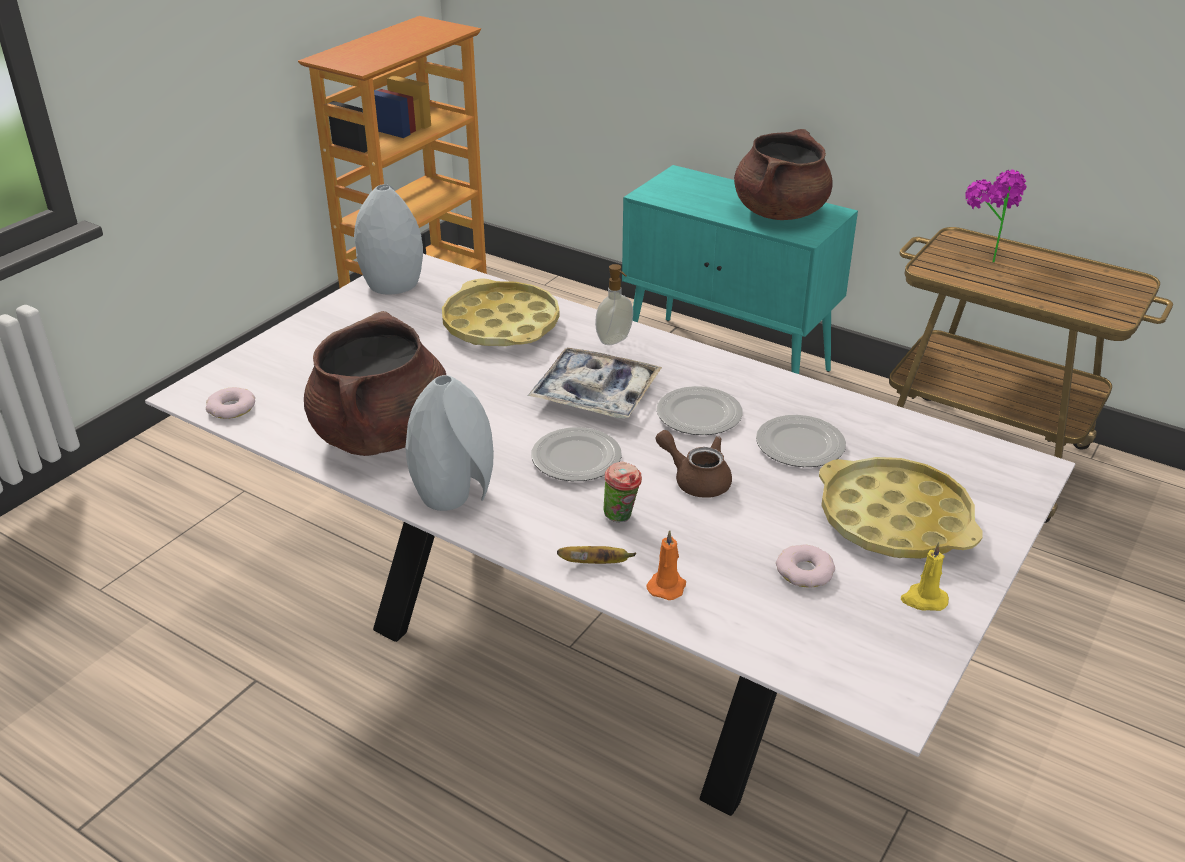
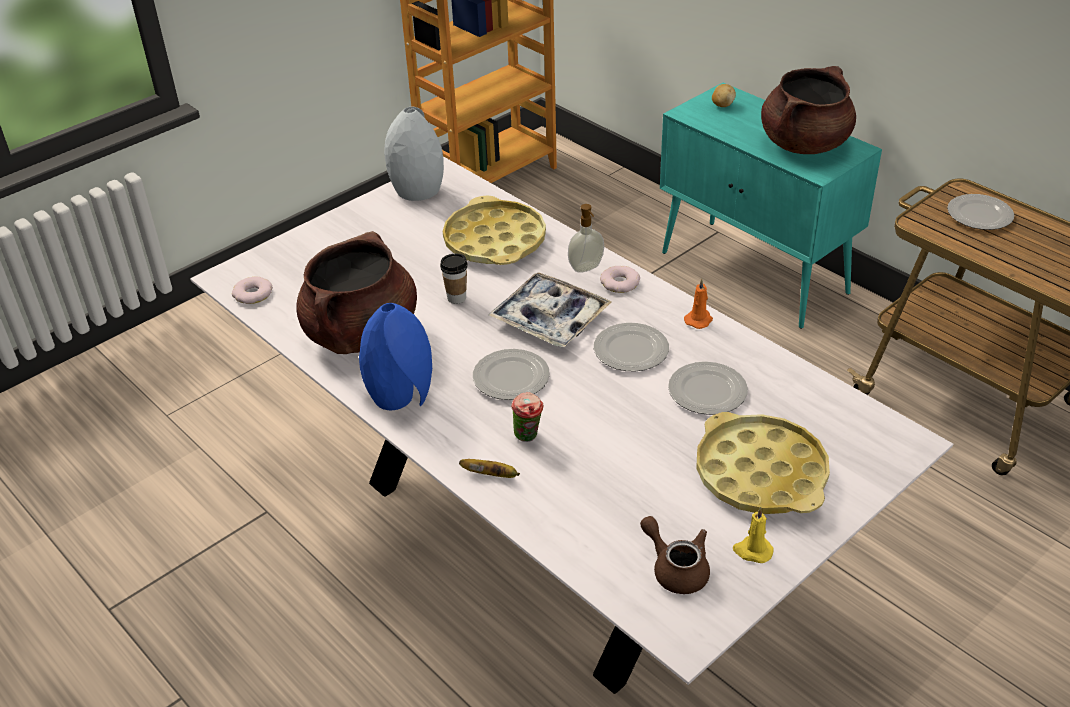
camera: 15 degrees right, 5 degrees up
(455, 493) = (402, 396): grey vase -> blue vase
(480, 385) = (456, 298): none -> cup
(667, 586) = (542, 504): orange candle -> orange candle (699, 320)
(681, 184) = (722, 105): none -> potato
(696, 479) = (604, 411): brown teapot -> brown teapot (676, 568)
(805, 571) = (661, 509): donut -> donut (620, 283)
(983, 257) = (978, 215): potted plant -> plate

